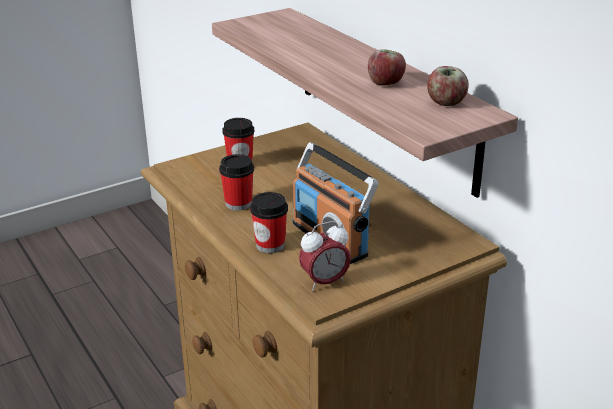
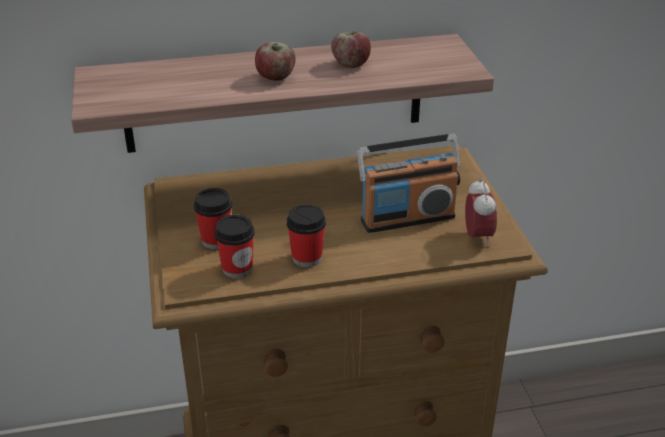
camera: 70 degrees left, 5 degrees up
(270, 245) = (400, 254): cup -> cup (237, 269)
(446, 103) = (414, 51): apple -> apple (275, 78)

